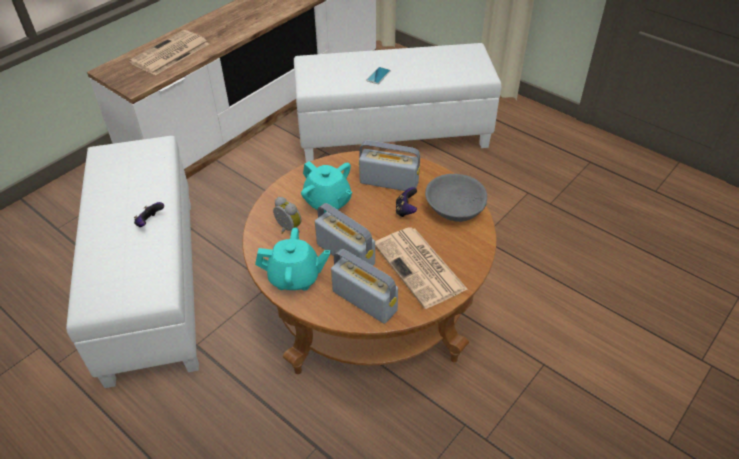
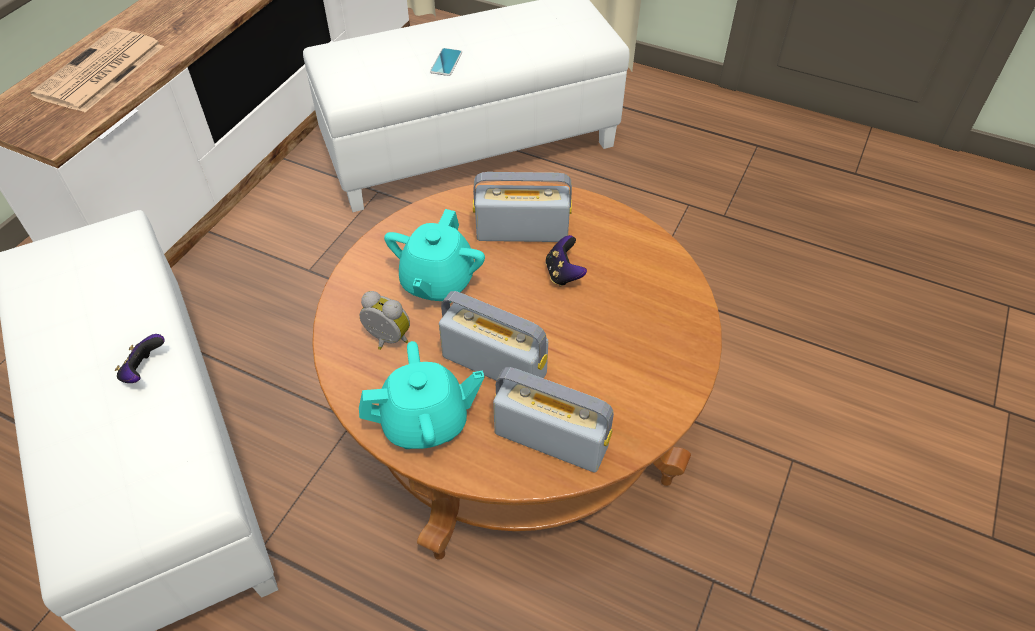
camera: 15 degrees left, 5 degrees up
(328, 202) = (437, 282): turquoise teapot -> turquoise teapot turned 75 degrees clockwise
(420, 267) = (618, 364): newspaper -> none
(455, 207) = (635, 255): grey bowl -> none

